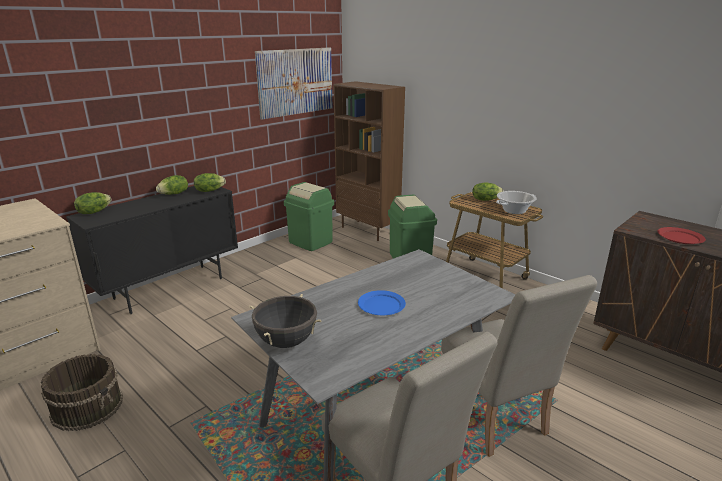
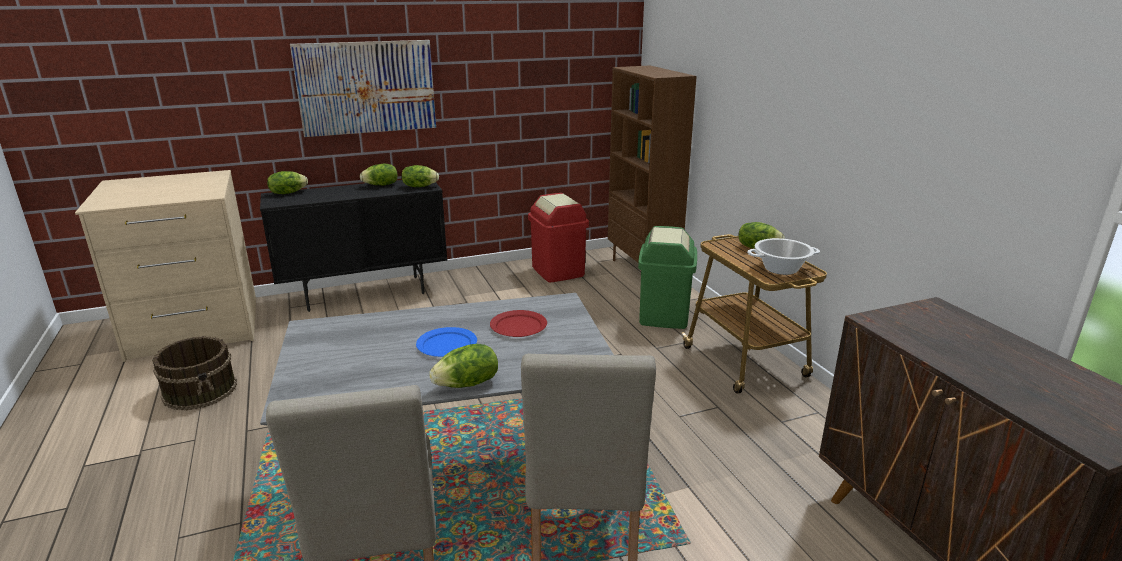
camera: 25 degrees right, 0 degrees up
(286, 341) = (306, 357): black cooking pot -> none
(295, 82) = (565, 62): picture -> picture (366, 87)
(311, 242) = (558, 271): green trash can -> red trash can
(432, 329) = (467, 384): none -> lettuce
(679, 237) = (941, 346): red plate -> red plate (518, 326)

